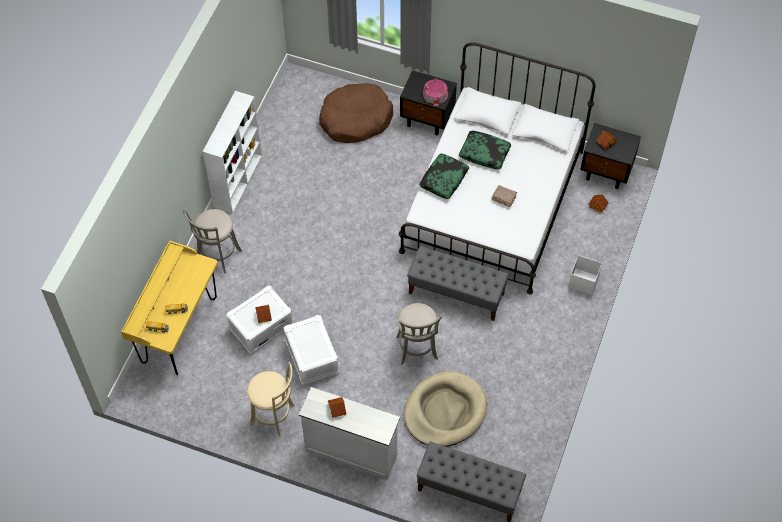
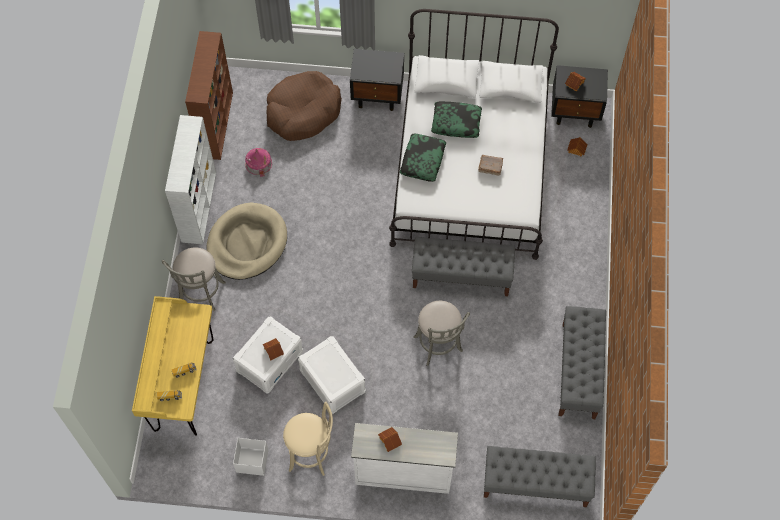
camera: 15 degrees left, 5 degrees up
(275, 113) = (216, 124): none -> brown bookcase
(435, 94) = (385, 69): toy house -> toy house (258, 163)
(445, 411) = (486, 405): beige dog bed -> beige dog bed (247, 243)
(539, 401) = (578, 371): none -> grey bench
(583, 281) = (585, 233): white storage box -> white storage box (252, 461)

